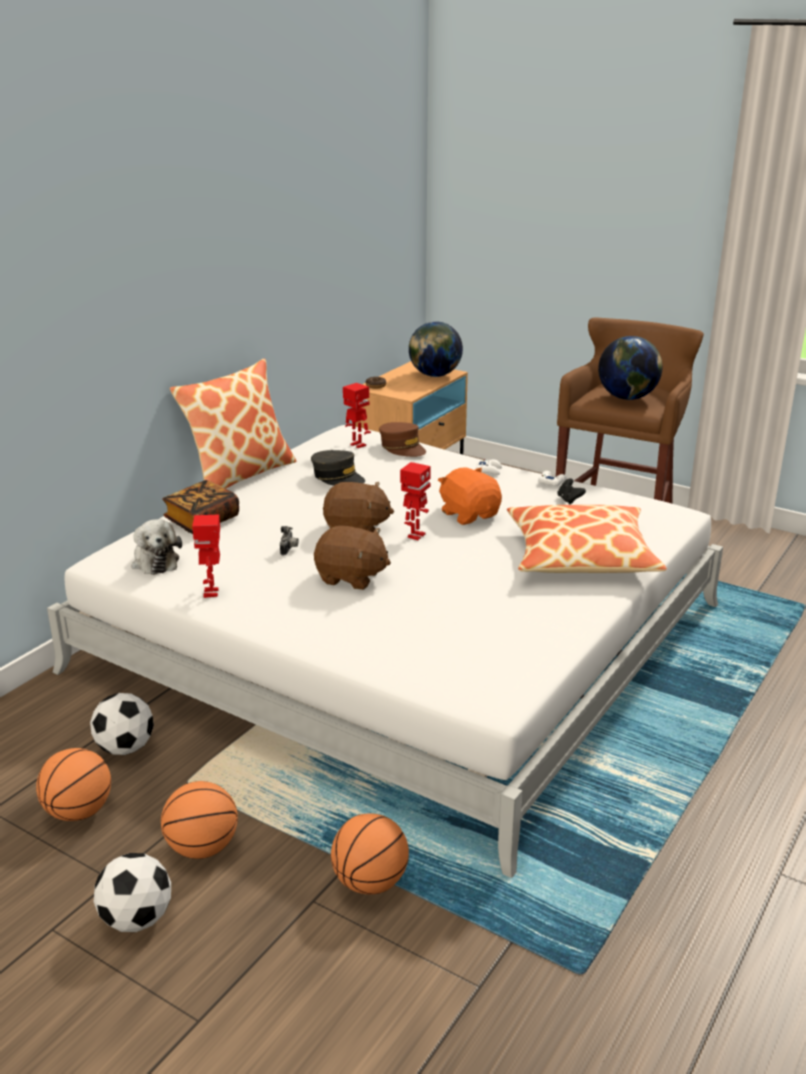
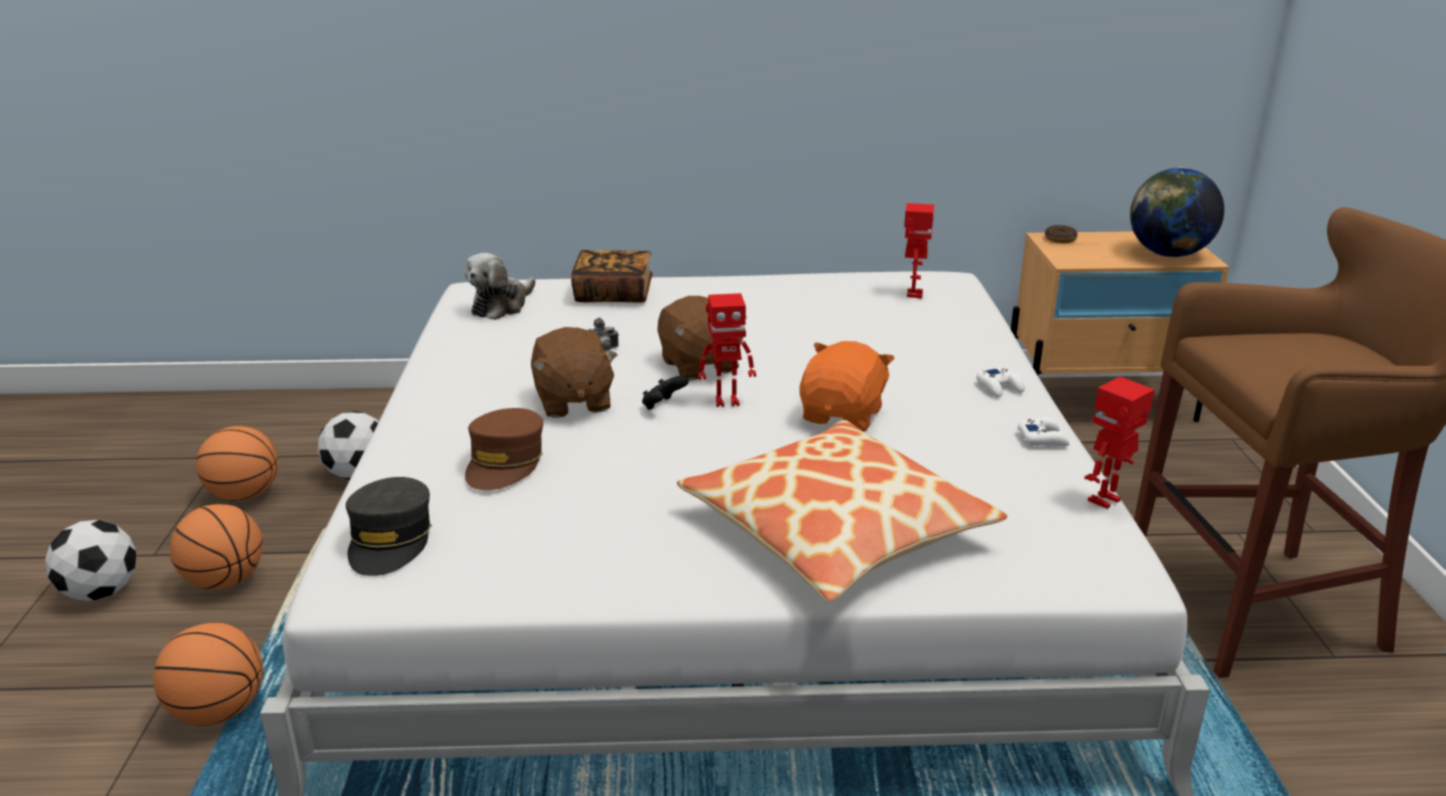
camera: 55 degrees right, 0 degrees up
(212, 593) = (464, 351): toy robot -> toy robot (1105, 501)
(239, 475) = (743, 273): pillow -> none
(338, 477) = (809, 313): grey cap -> grey cap (390, 540)
(402, 448) = (955, 317): brown cap -> brown cap (505, 463)
(569, 500) = (1005, 468): black game controller -> black game controller (663, 406)
(627, 398) = (1285, 362): globe -> none

